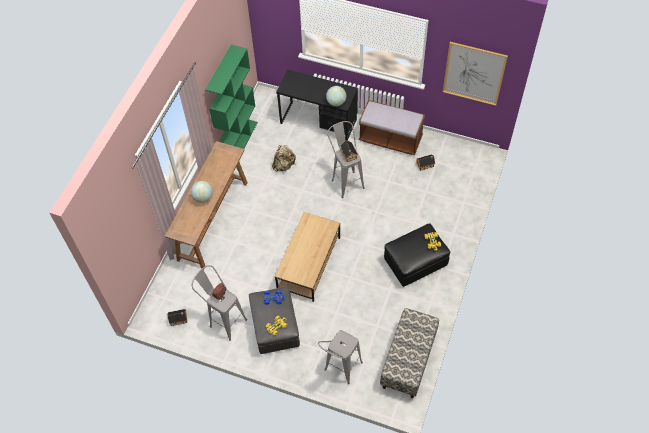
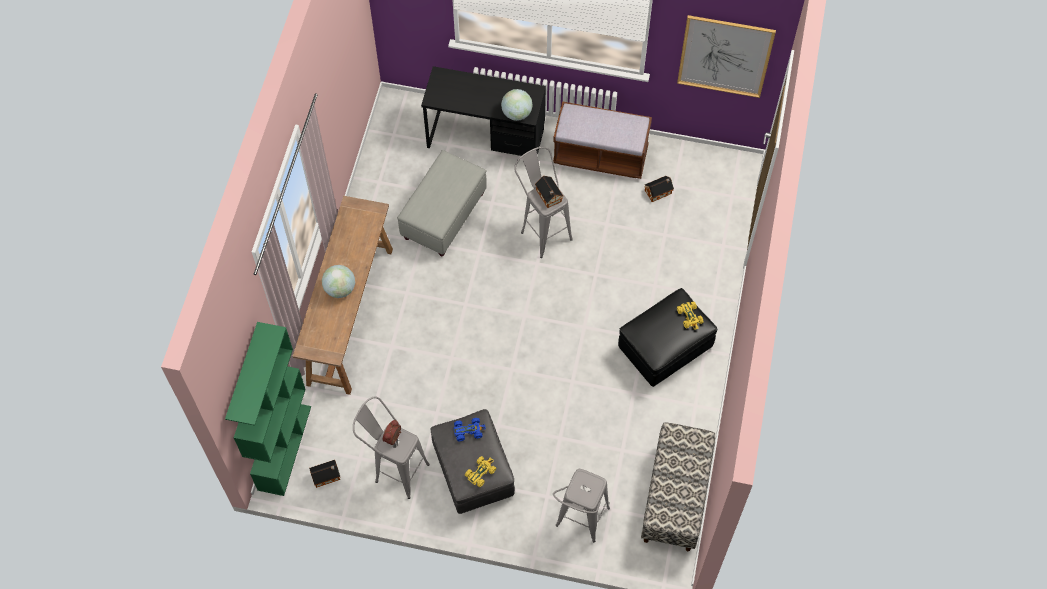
camera: 10 degrees left, 5 degrees up
(239, 141) = (368, 183): green bookcase -> green bookcase (284, 447)
(284, 165) = (444, 215): beige backpack -> grey ottoman
(309, 263) = (507, 366): brown coffee table -> none

